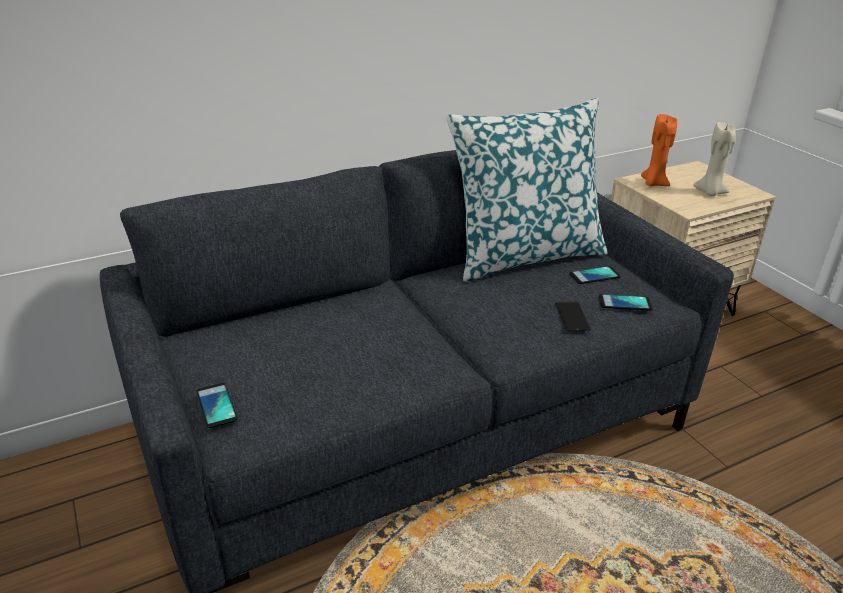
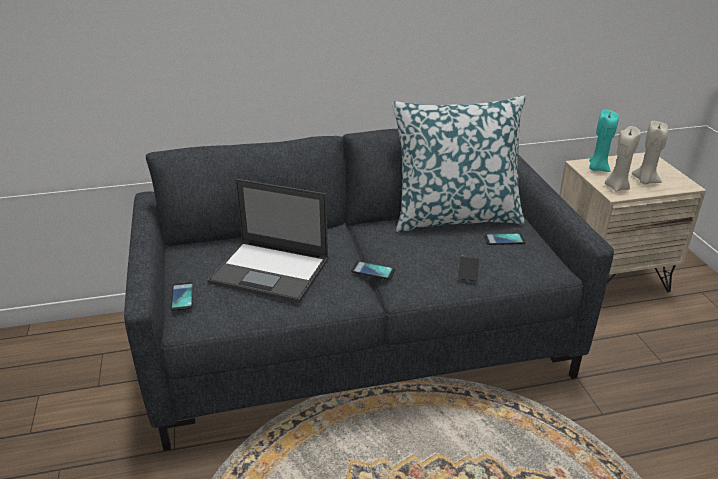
camera: 15 degrees right, 0 degrees up
(327, 352) = (271, 271): none -> laptop
(624, 303) = (517, 264): phone -> phone (373, 271)
(653, 183) = (597, 168): orange candle -> turquoise candle
(685, 202) = (616, 187): none -> beige candle

